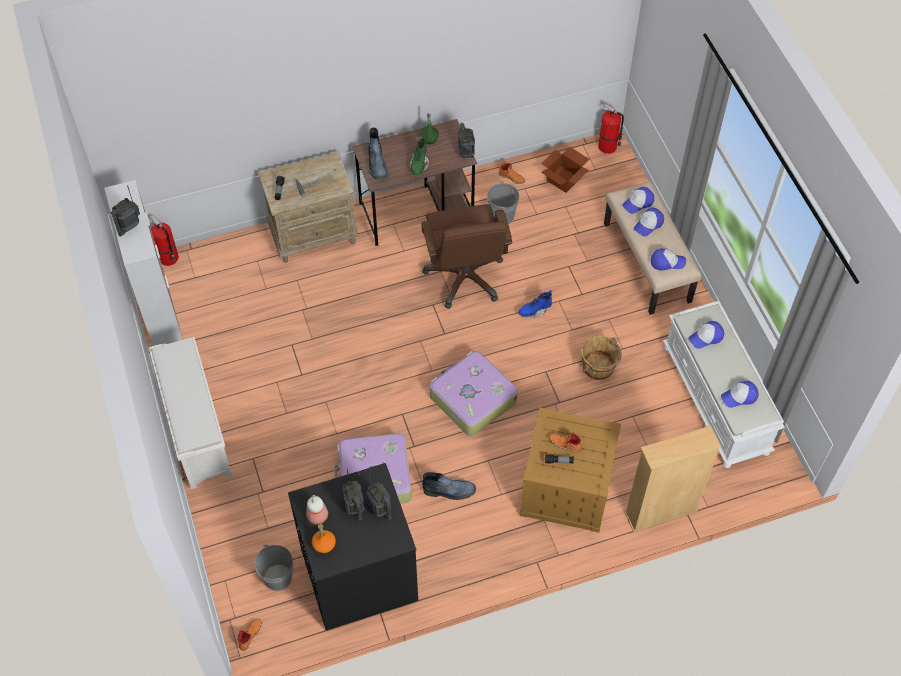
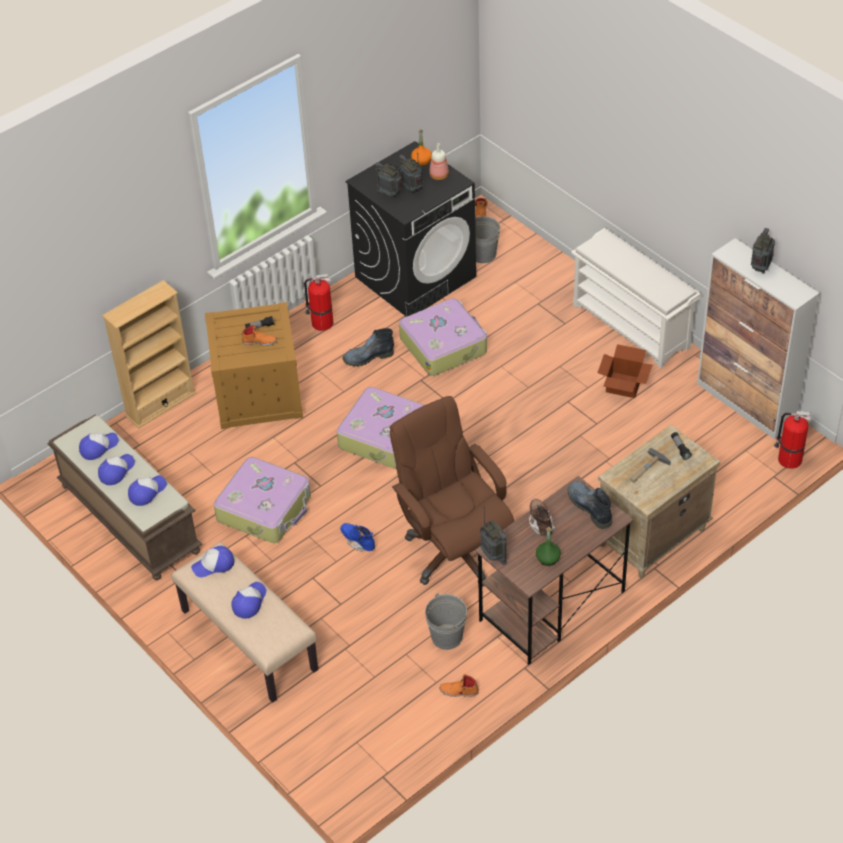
camera: 160 degrees right, 10 degrees down
(419, 165) = (541, 523): green boot -> brown boot
(535, 311) = (358, 541): blue boot -> blue boot turned 90 degrees counterclockwise
(564, 179) = (391, 713): cardboard box -> cardboard box (622, 385)
(598, 367) = (265, 508): brown bucket -> suitcase
(608, 146) = (351, 782): fire extinguisher -> fire extinguisher (321, 323)
(638, 203) = (270, 624): cap -> cap (116, 471)
(716, 400) = (128, 518): white bench -> brown bench

